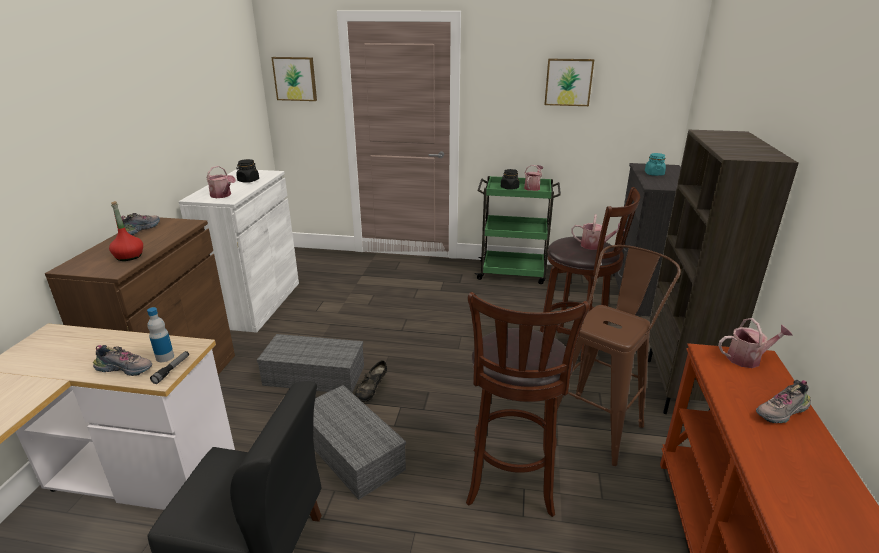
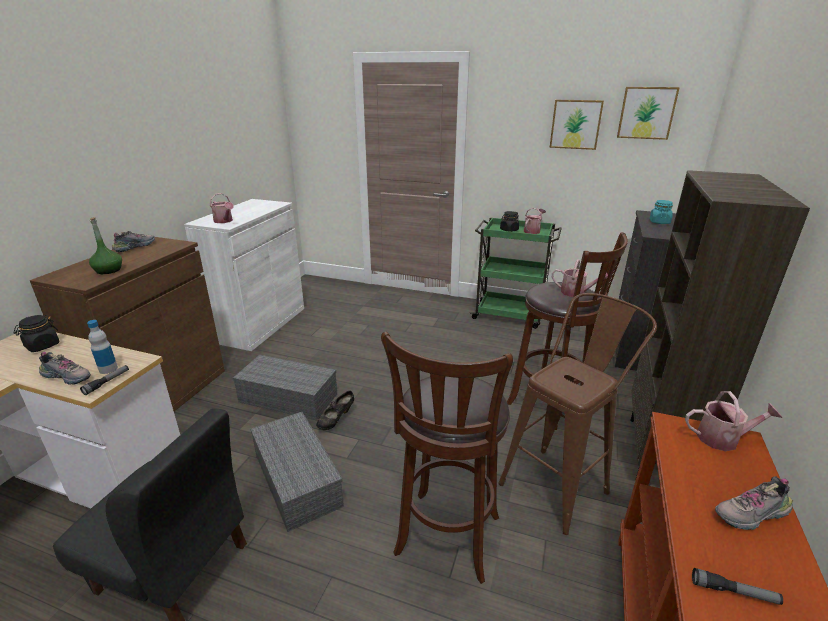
camera: 10 degrees right, 0 degrees up
(129, 256) = (108, 270): red bottle -> green bottle
(248, 181) = (255, 209): black jar -> black jar (42, 346)
(295, 78) = (315, 118): picture -> picture (646, 113)
(782, 467) = (734, 592): none -> flashlight

